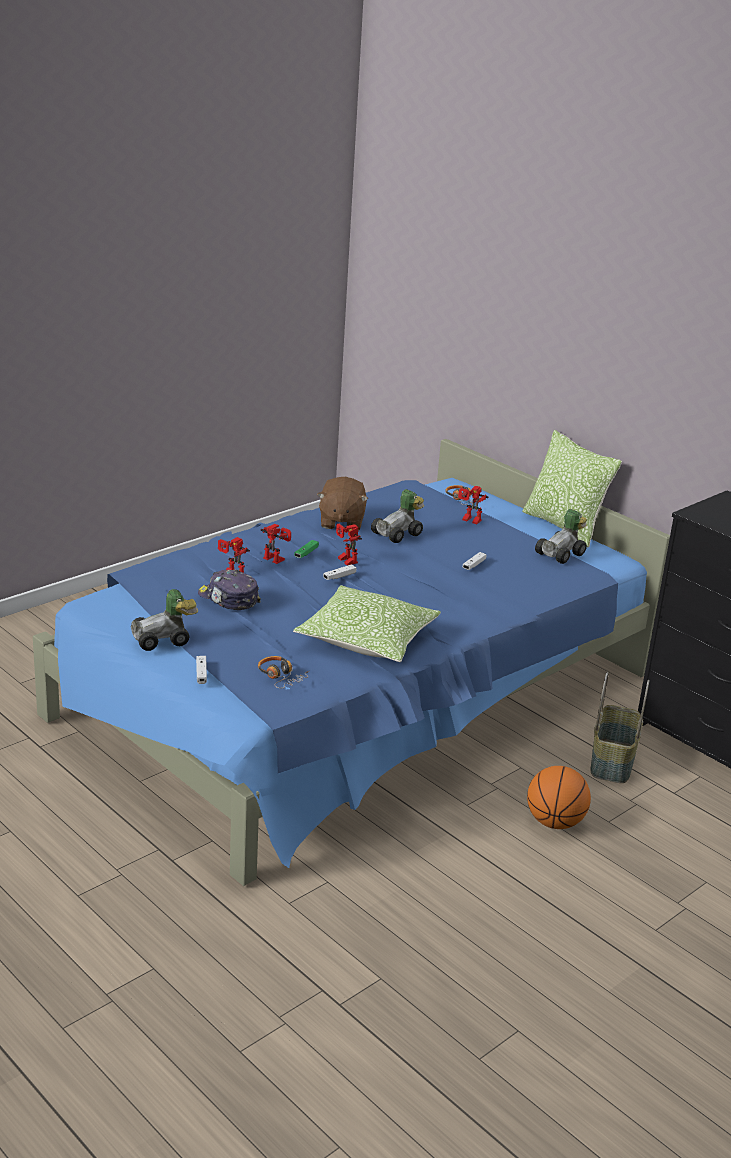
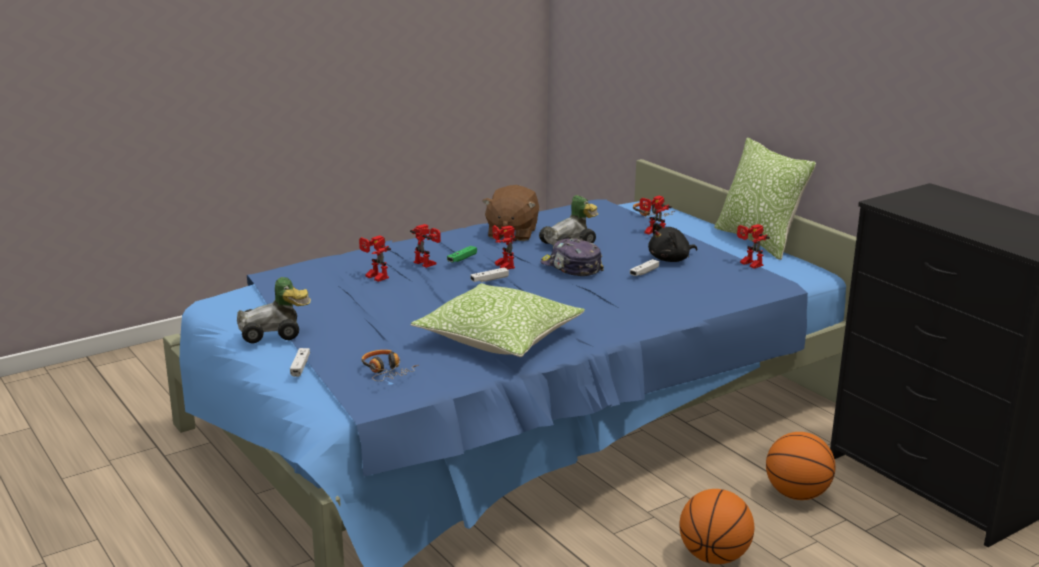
camera: 10 degrees right, 5 degrees down
(228, 599) = (360, 298): cap -> cap (571, 268)
(493, 550) = (671, 259): none -> black plush toy
(562, 554) = (748, 264): toy car -> toy robot
(613, 762) = (797, 494): basket -> basketball

